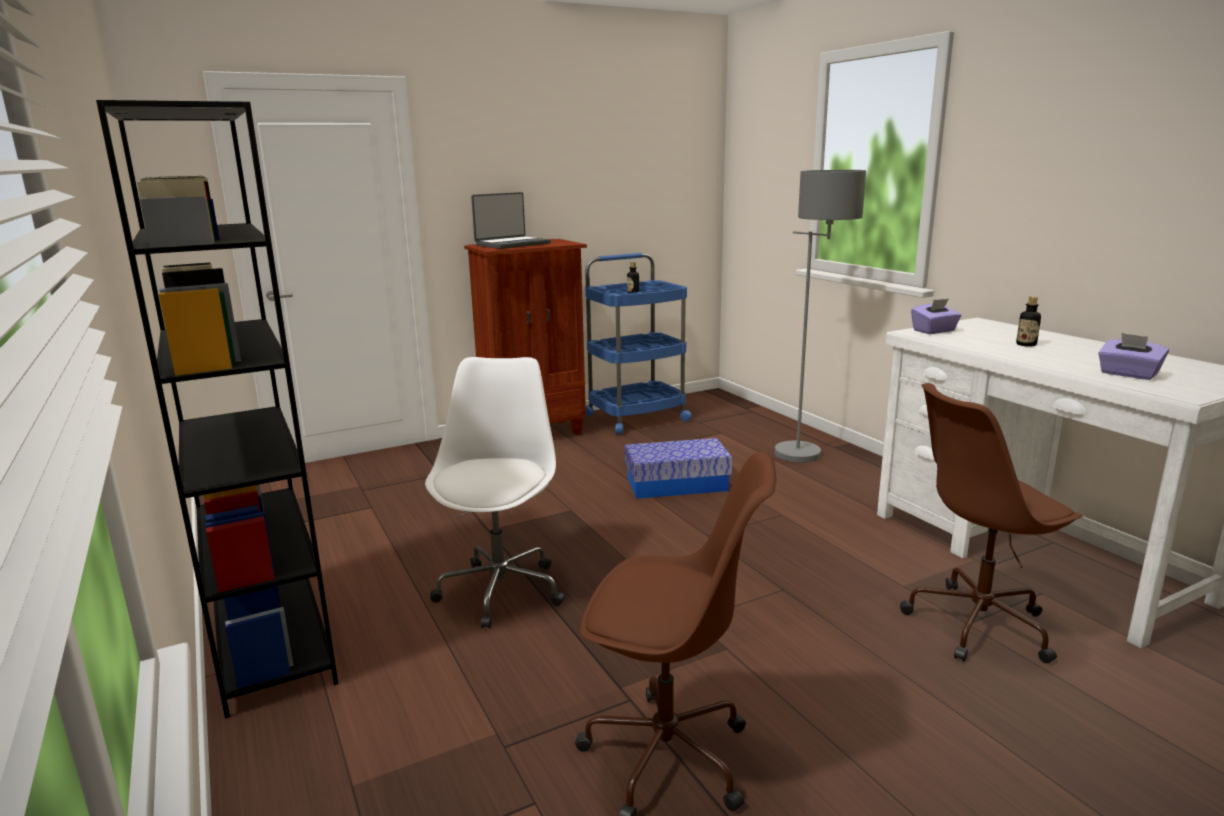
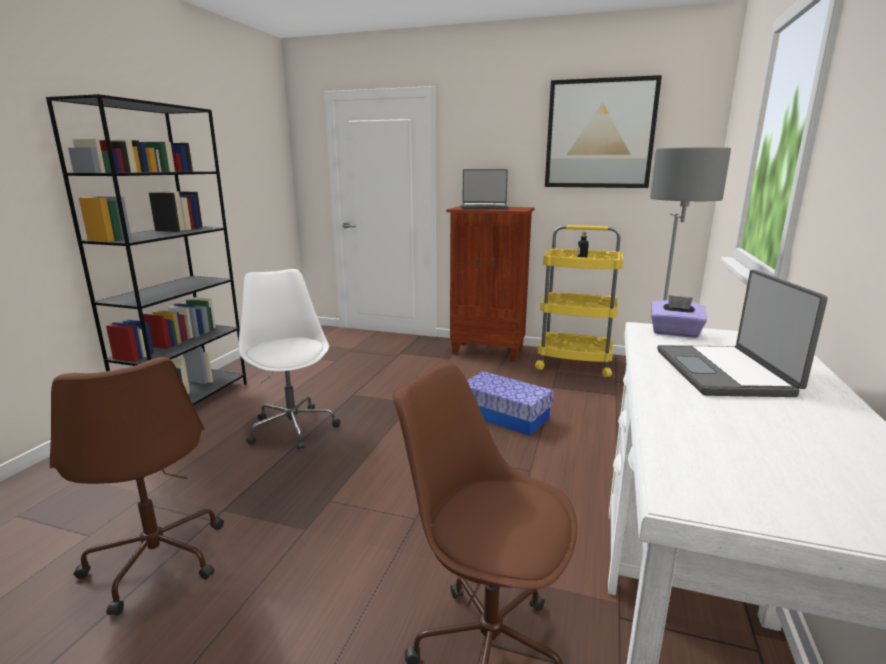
camera: 45 degrees right, 0 degrees up
(501, 590) = (292, 428): white office chair -> white office chair turned 75 degrees counterclockwise
(616, 147) = (599, 134): none -> picture
(636, 418) = (574, 363): blue cart -> yellow cart
(1026, 344) = (725, 372): bottle -> laptop
(1128, 374) = (716, 442): purple tissue box -> none

